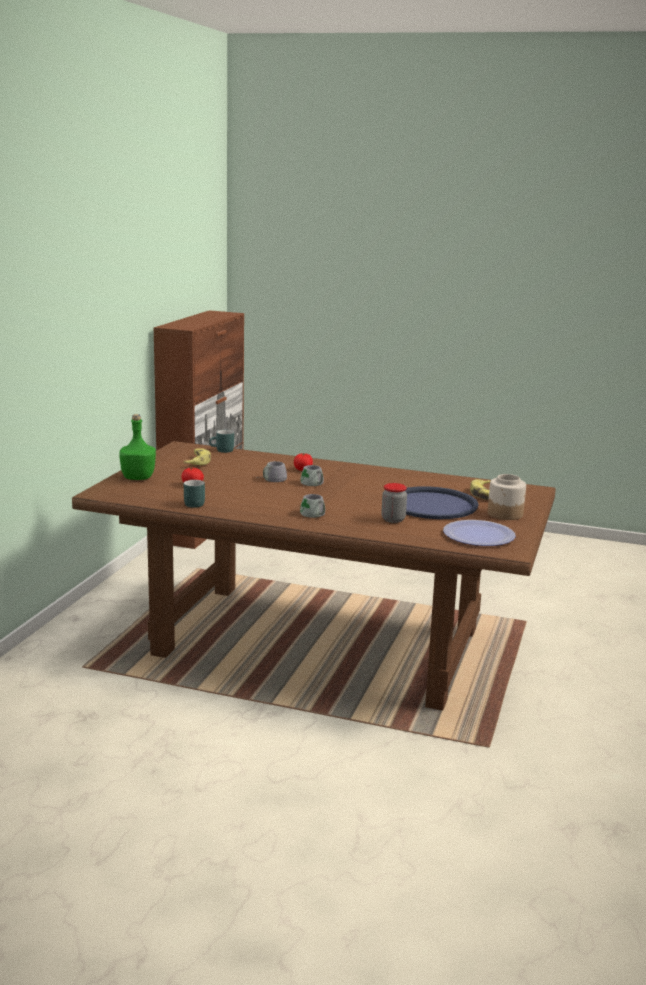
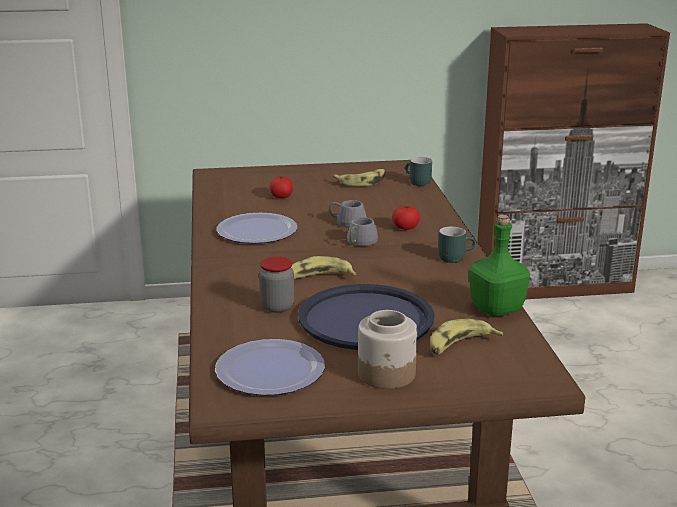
camera: 65 degrees right, 5 degrees up
(138, 477) = (277, 174): green bottle -> green bottle (497, 309)
(194, 503) = (225, 209): turquoise mug -> turquoise mug (454, 257)
(253, 502) = (257, 231): none -> plate
(312, 515) = (245, 264): grey mug -> none
(359, 503) = (318, 277): none -> banana

